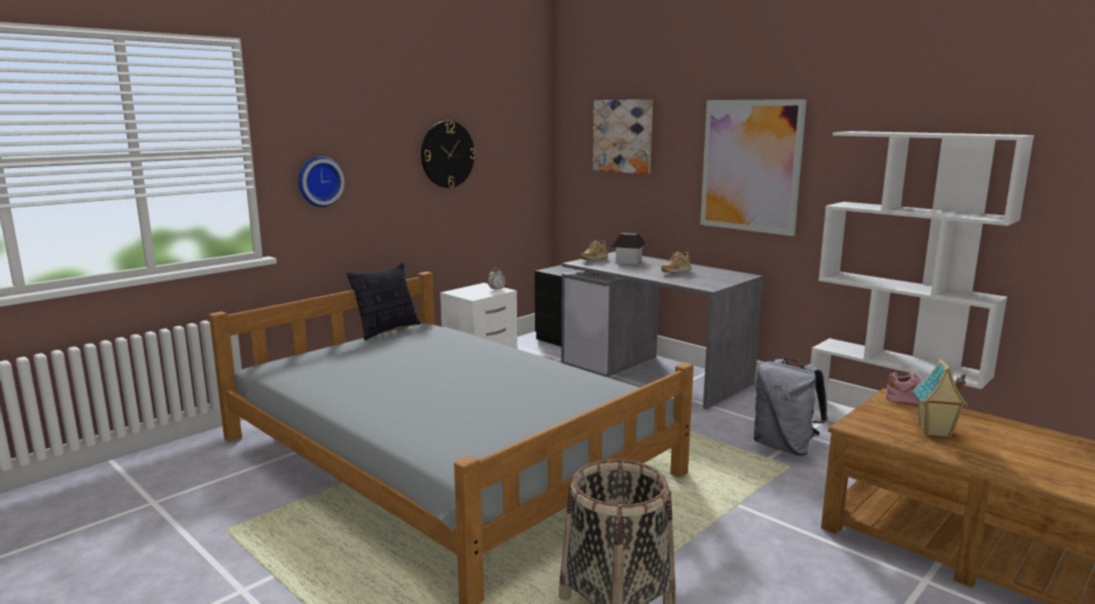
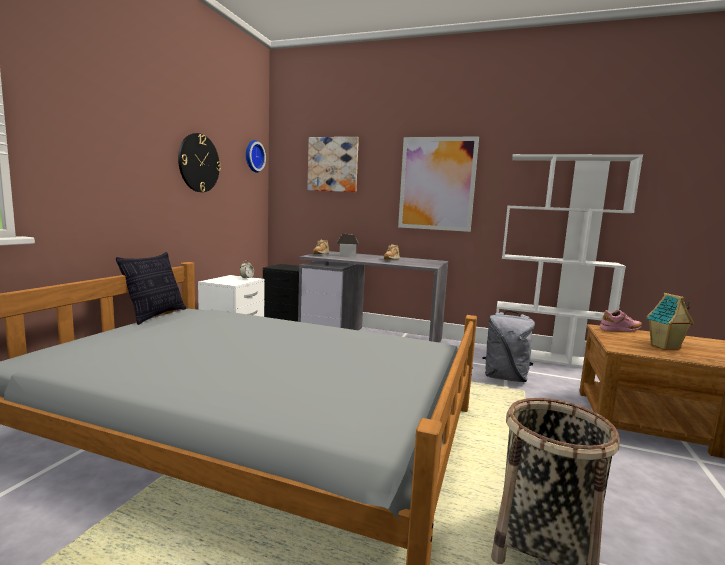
camera: 25 degrees left, 5 degrees down
(319, 181) = (83, 163): wall clock -> wall clock (253, 156)

